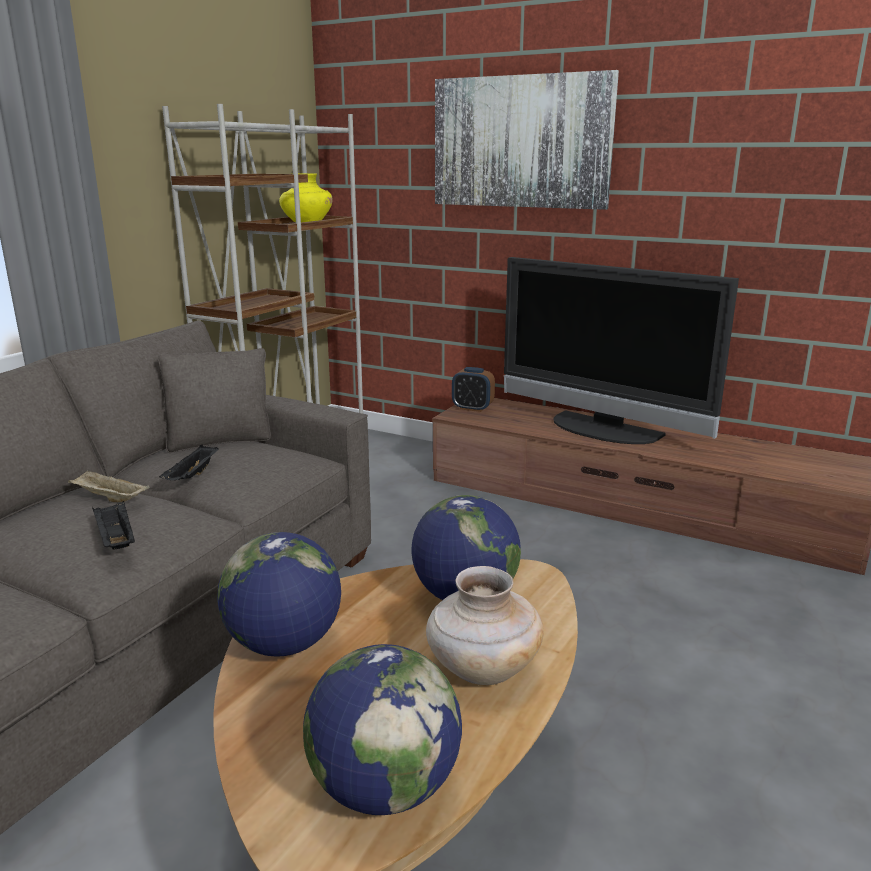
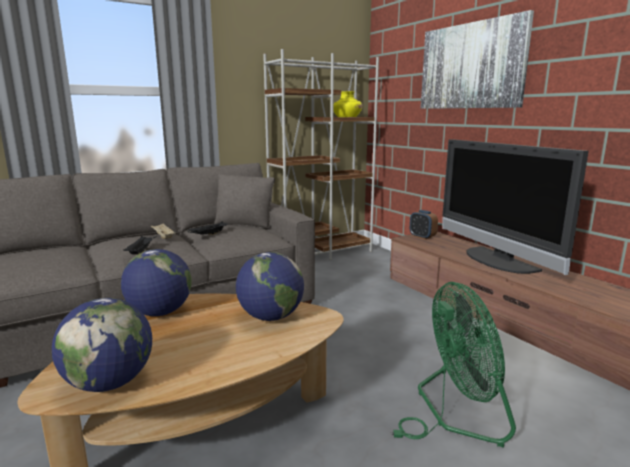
camera: 30 degrees right, 5 degrees down
(482, 670) = (228, 351): beige vase -> none
(672, 650) = (448, 409): none -> green fan

